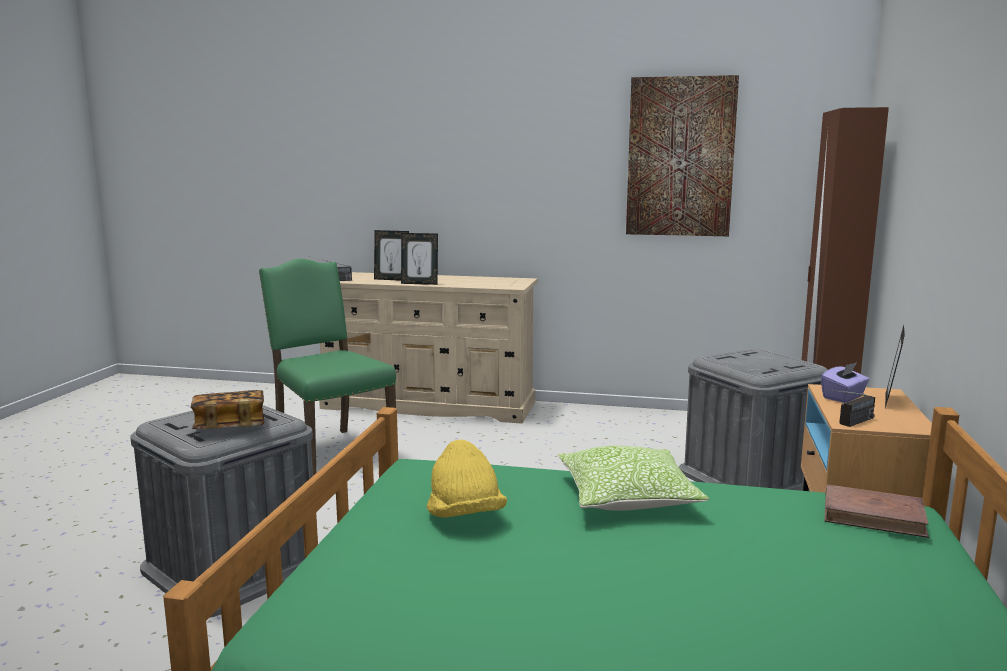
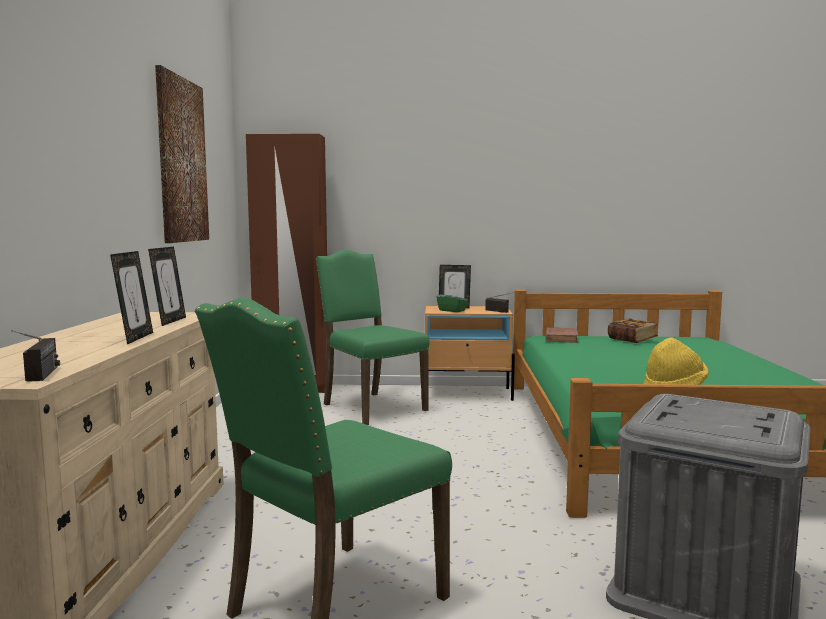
camera: 100 degrees left, 5 degrees down
(230, 427) = (725, 408): book -> book (632, 340)
(392, 279) = (69, 350): picture frame -> picture frame (169, 321)
(627, 497) = (593, 364): pillow -> none
(751, 478) = (371, 407): grey storage box -> green chair
(843, 397) = (452, 310): purple tissue box -> green tissue box

